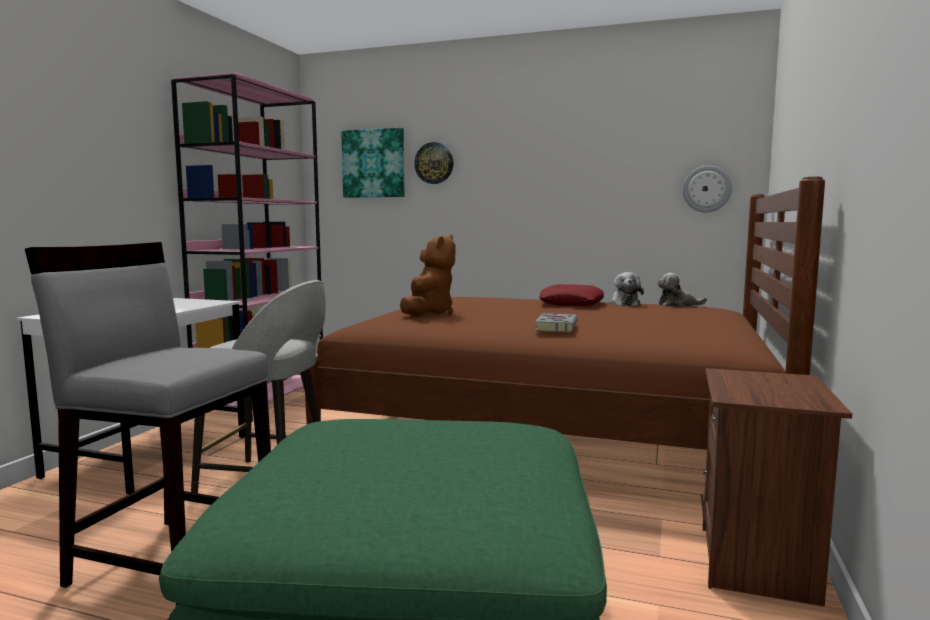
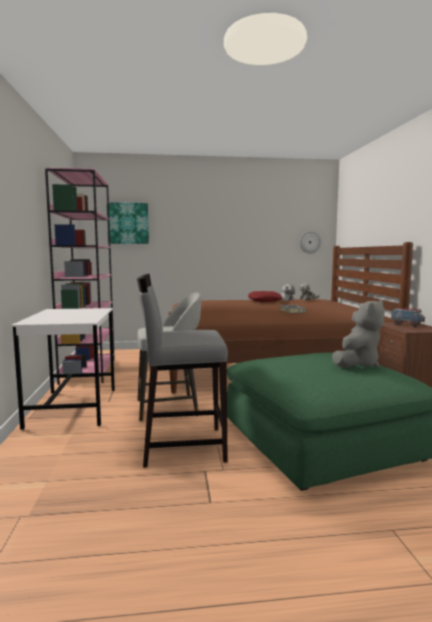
camera: 25 degrees left, 0 degrees up
(428, 313) = (212, 309): brown plush toy -> none
(434, 163) = (167, 224): wall clock -> none
(483, 463) = (356, 364): none -> grey plush toy
(770, 381) = (407, 325): none -> toy truck

